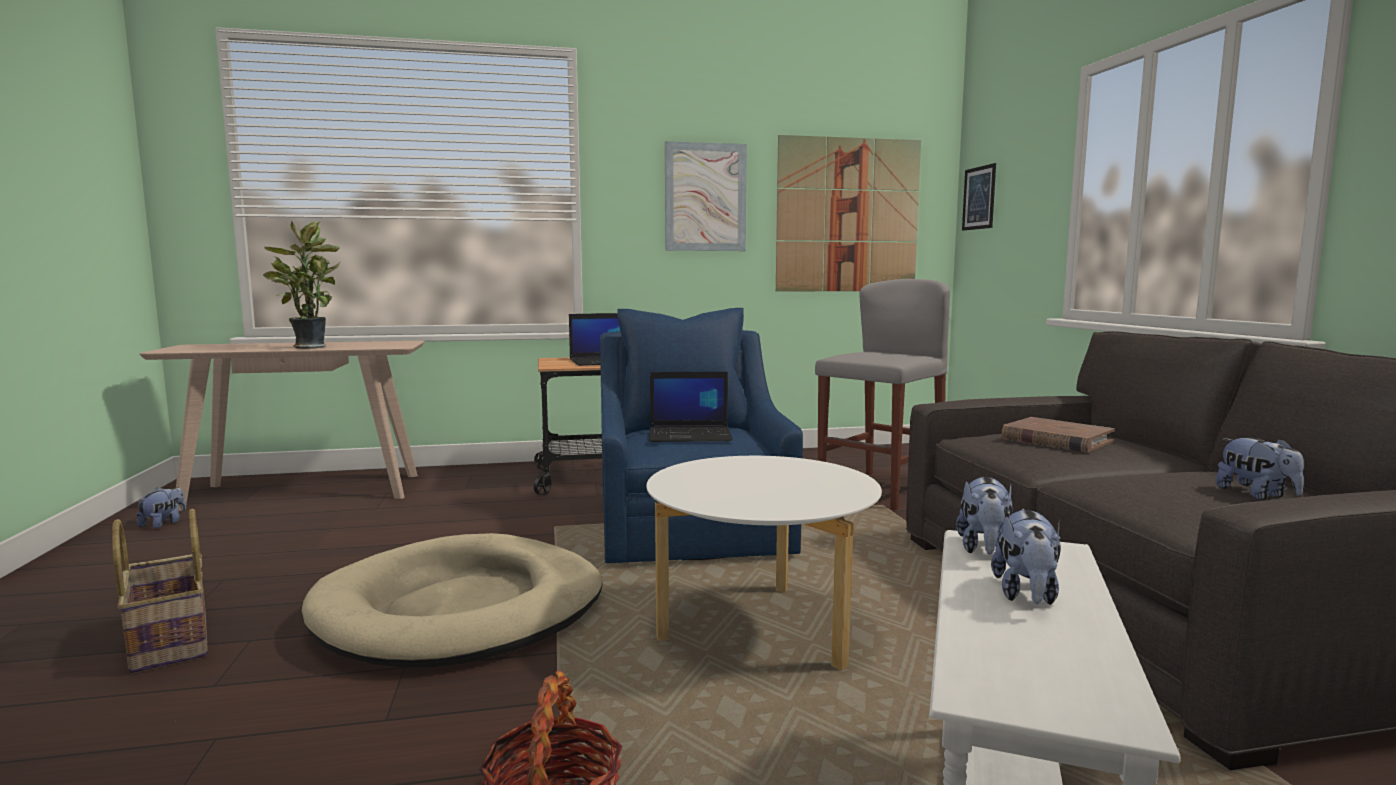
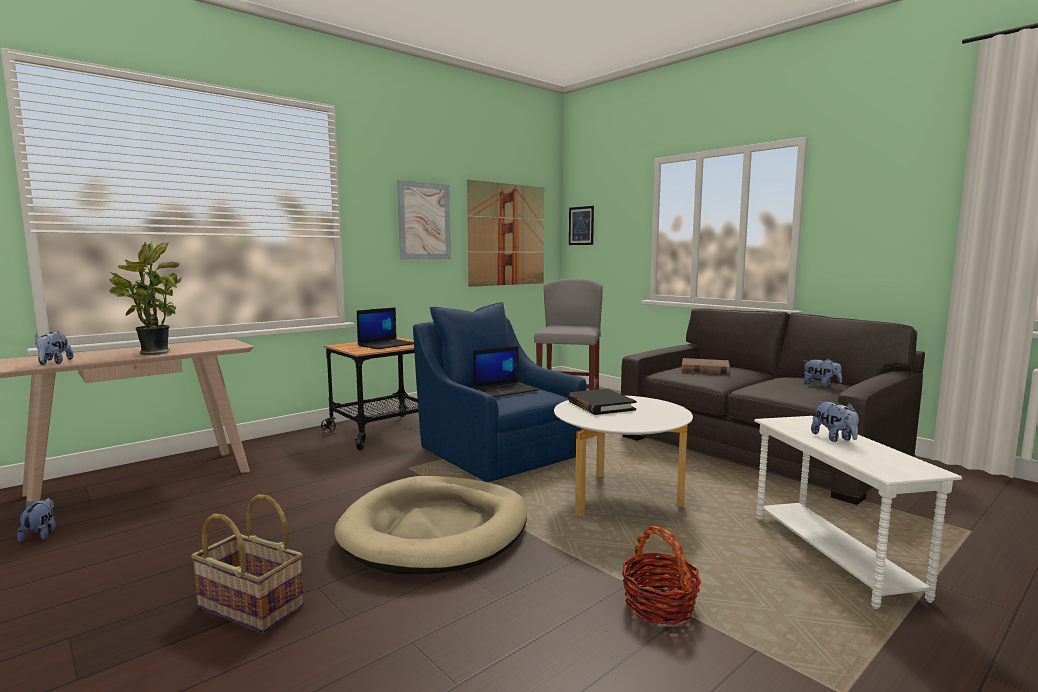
camera: 30 degrees left, 0 degrees up
(749, 470) = (600, 405): none -> black book
(984, 549) = (786, 424): plush toy -> plush toy (53, 363)

